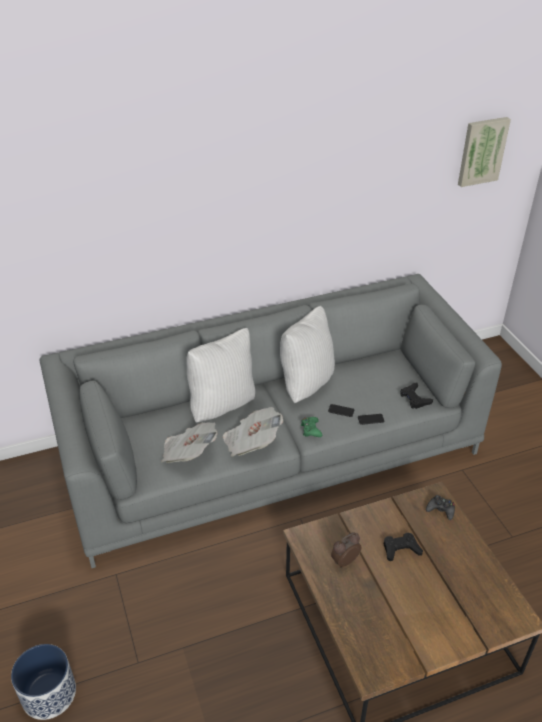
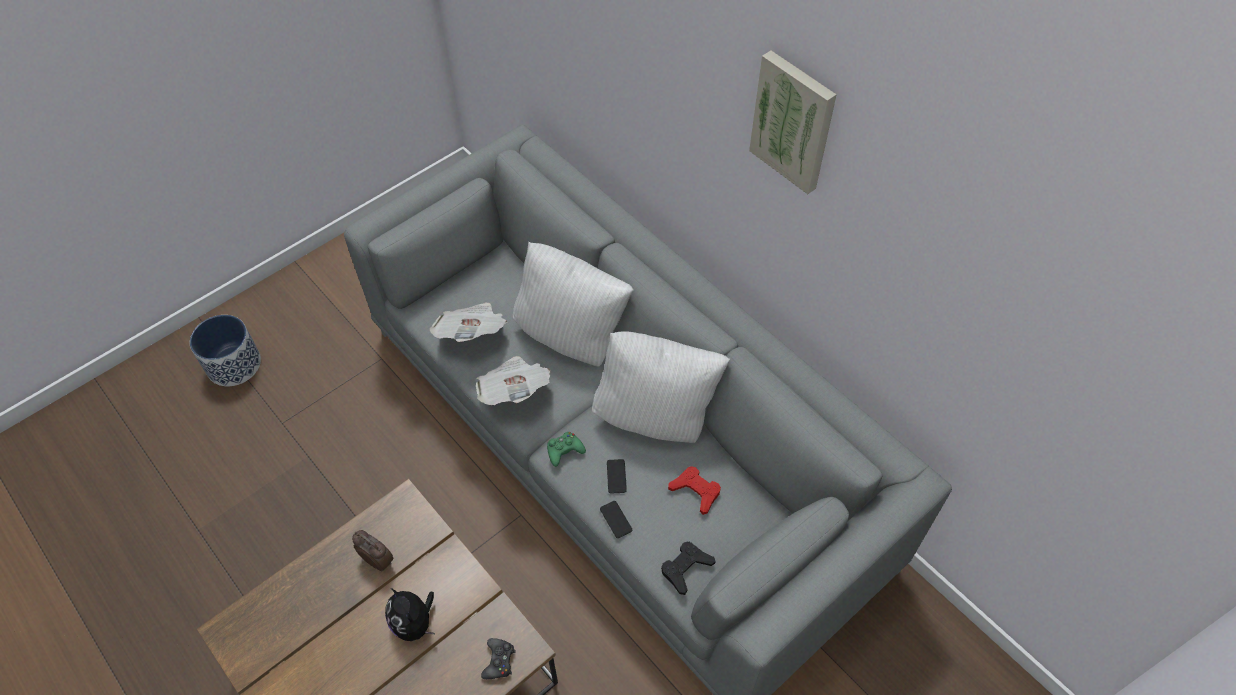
camera: 70 degrees right, 15 degrees up
(365, 381) = (695, 491): none -> red game controller
(401, 549) = (415, 623): black game controller -> plush toy
(481, 151) = (1134, 429): picture -> picture (794, 121)

